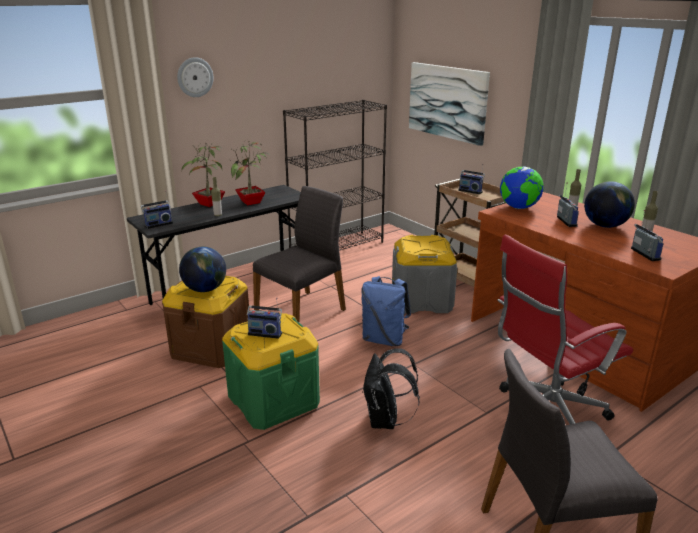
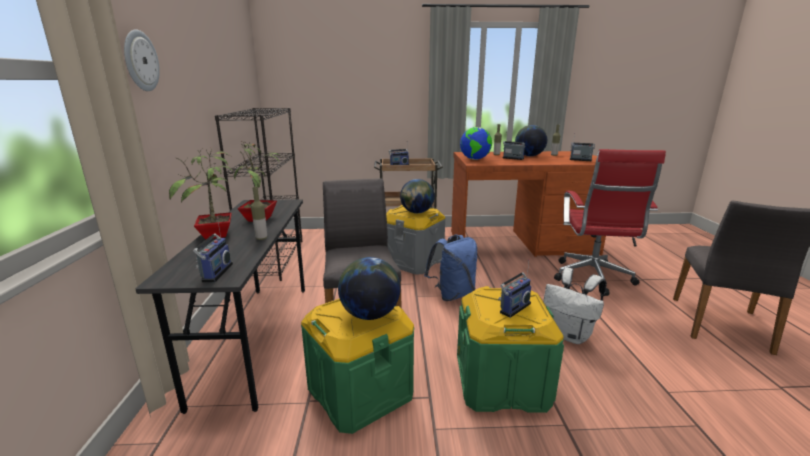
camera: 55 degrees left, 5 degrees down
(211, 347) = (360, 392): brown storage box -> green storage box
(385, 421) = (570, 335): black backpack -> white backpack
(422, 247) = (417, 212): none -> globe
(447, 102) = (335, 102): picture -> none

